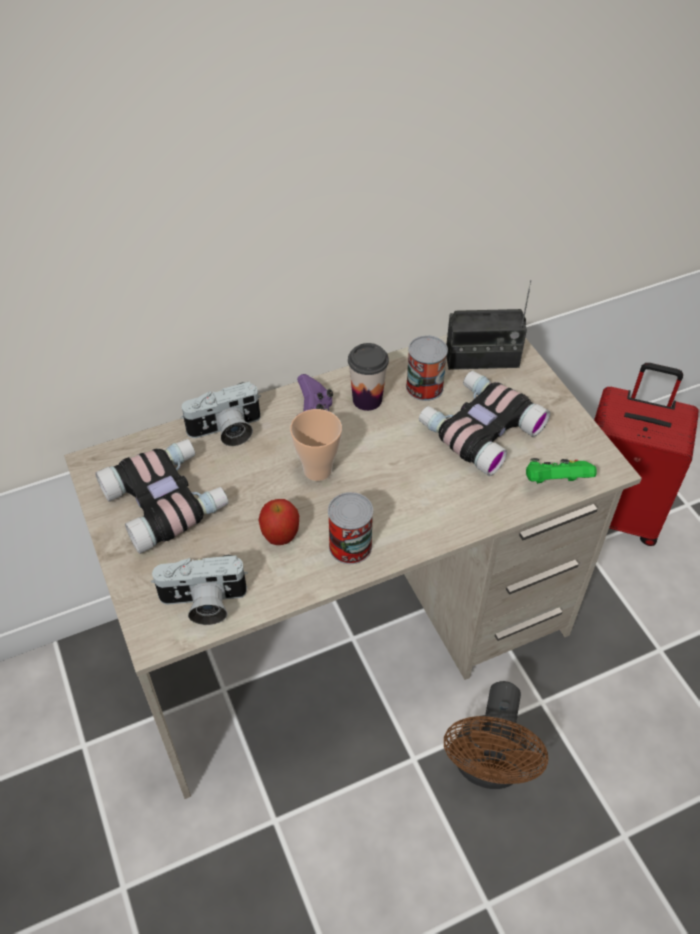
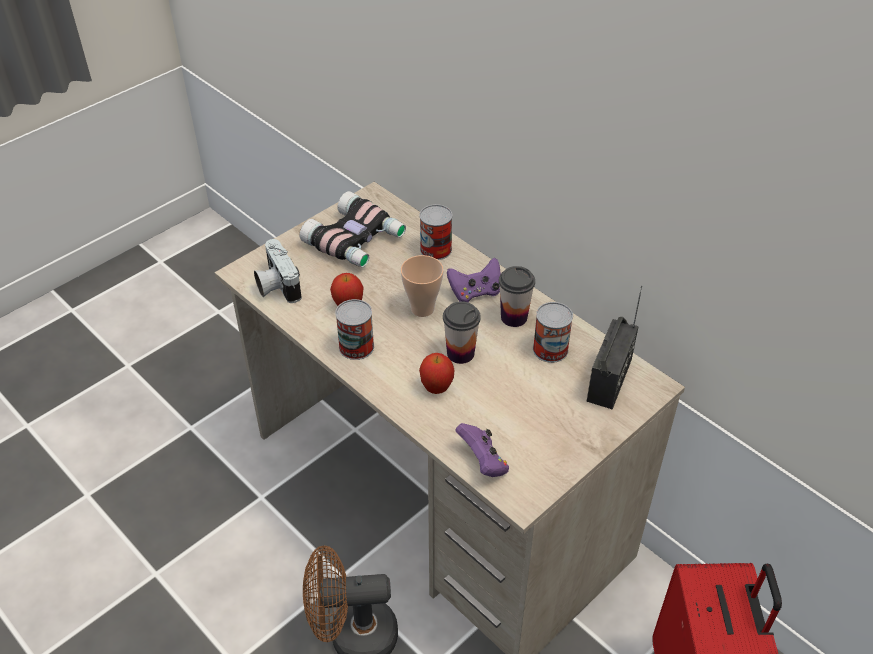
camera: 70 degrees right, 5 degrees down
(226, 431) = (435, 249): camera -> can
(400, 457) = (460, 353): none -> cup
(442, 491) = (436, 388): none -> apple
(479, 428) = (521, 396): binoculars -> none
(482, 359) = (609, 380): radio -> radio turned 135 degrees counterclockwise
(554, 483) = (483, 462): green game controller -> purple game controller

